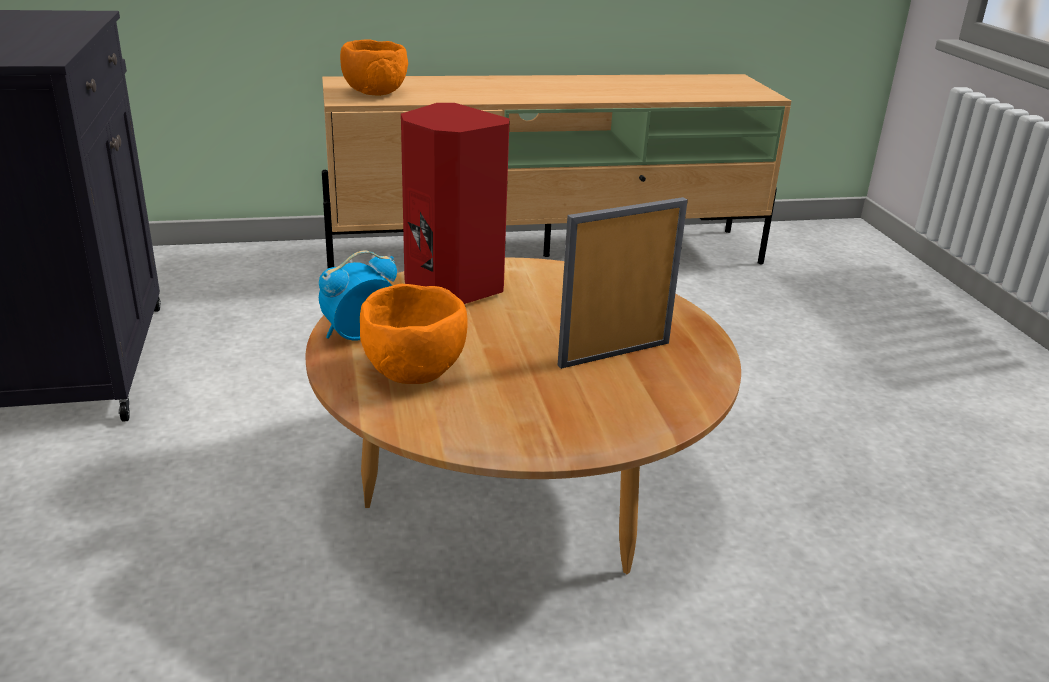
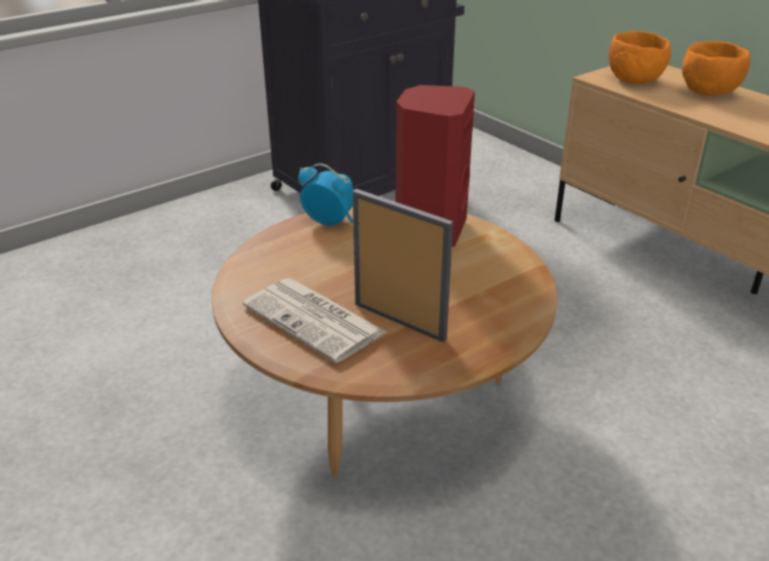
camera: 65 degrees right, 5 degrees up
(414, 370) = (303, 253): orange bowl -> orange bowl (710, 92)
(572, 399) = (316, 320): none -> newspaper

